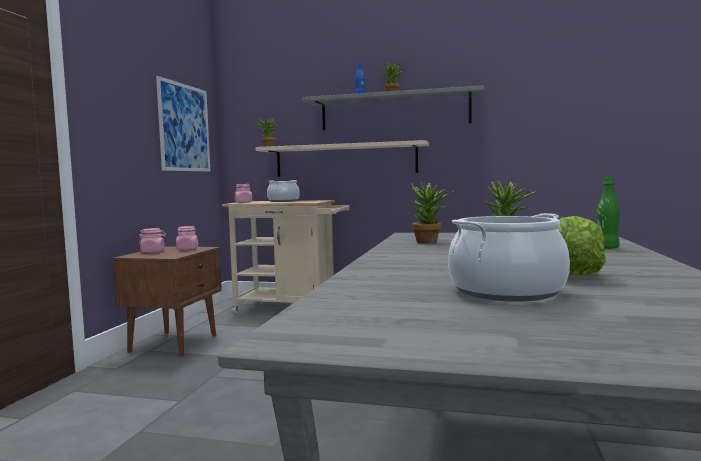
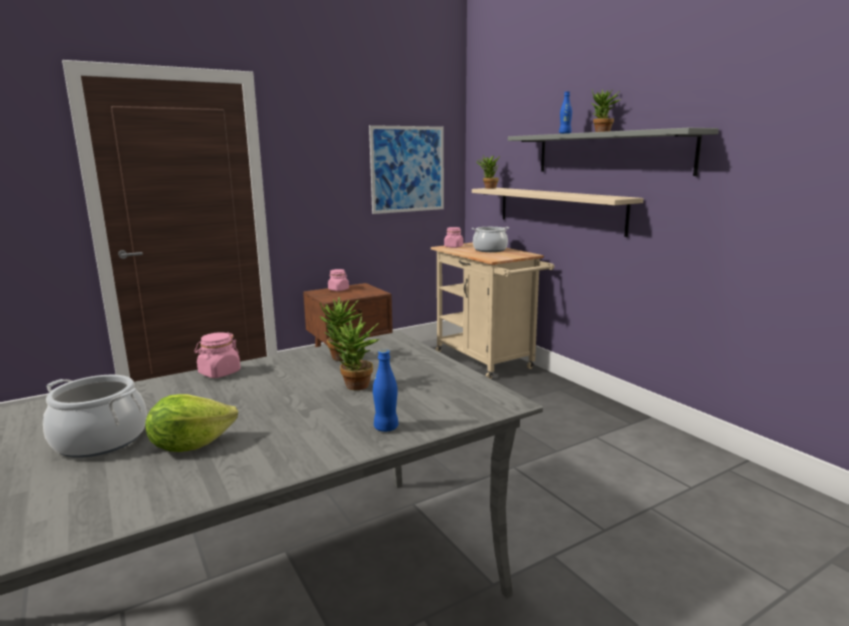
camera: 45 degrees right, 10 degrees up
(187, 249) = (365, 291): pink jar -> pink jar (219, 373)
(607, 248) = (386, 427): green bottle -> blue bottle

